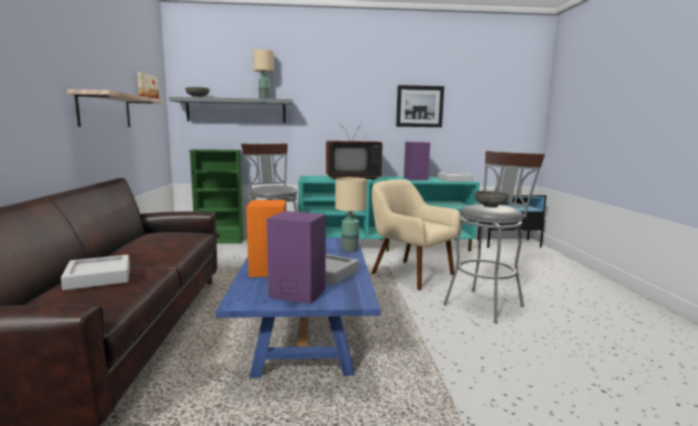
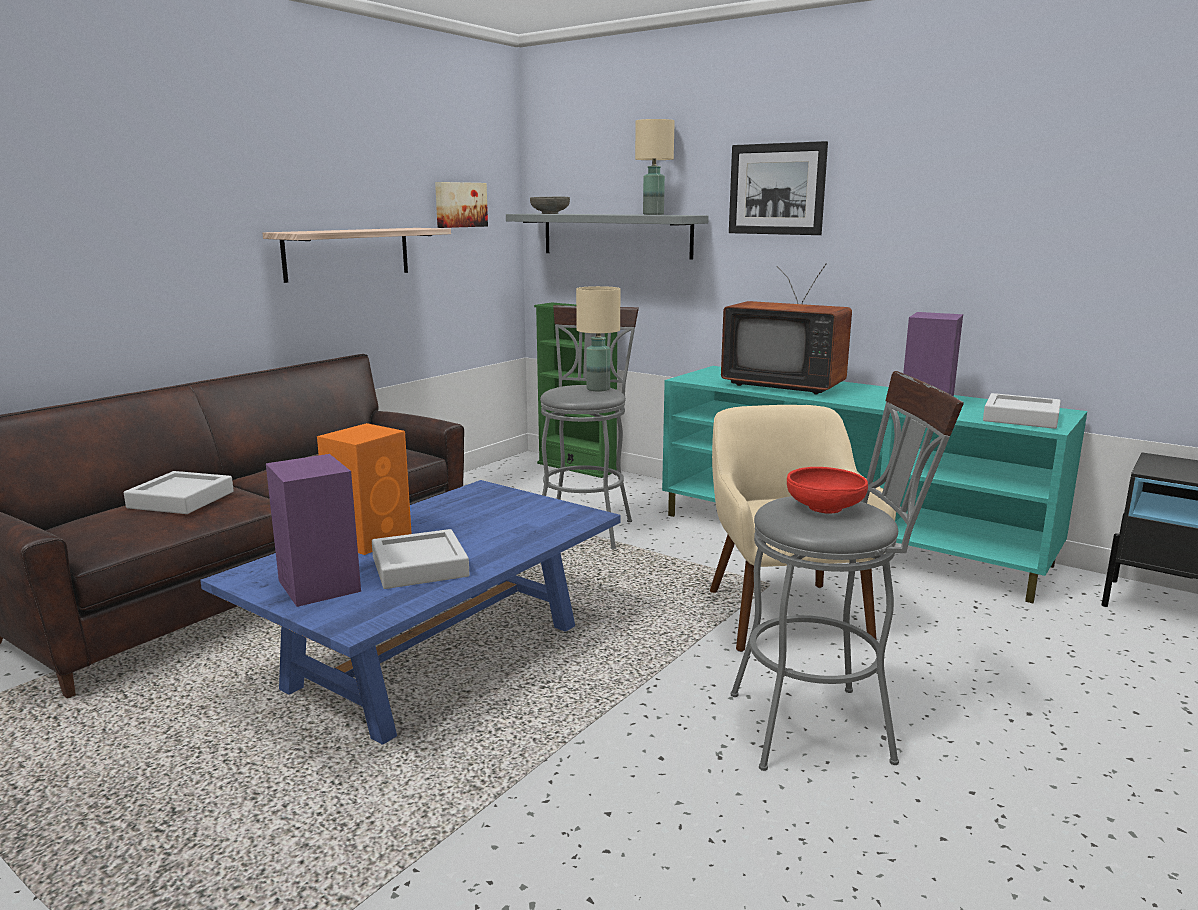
camera: 40 degrees right, 5 degrees up
(350, 249) = (550, 535): beige table lamp -> beige table lamp (599, 389)
(419, 106) = (980, 225): picture -> picture (776, 189)
(490, 206) = (824, 508): grey bowl -> red bowl

